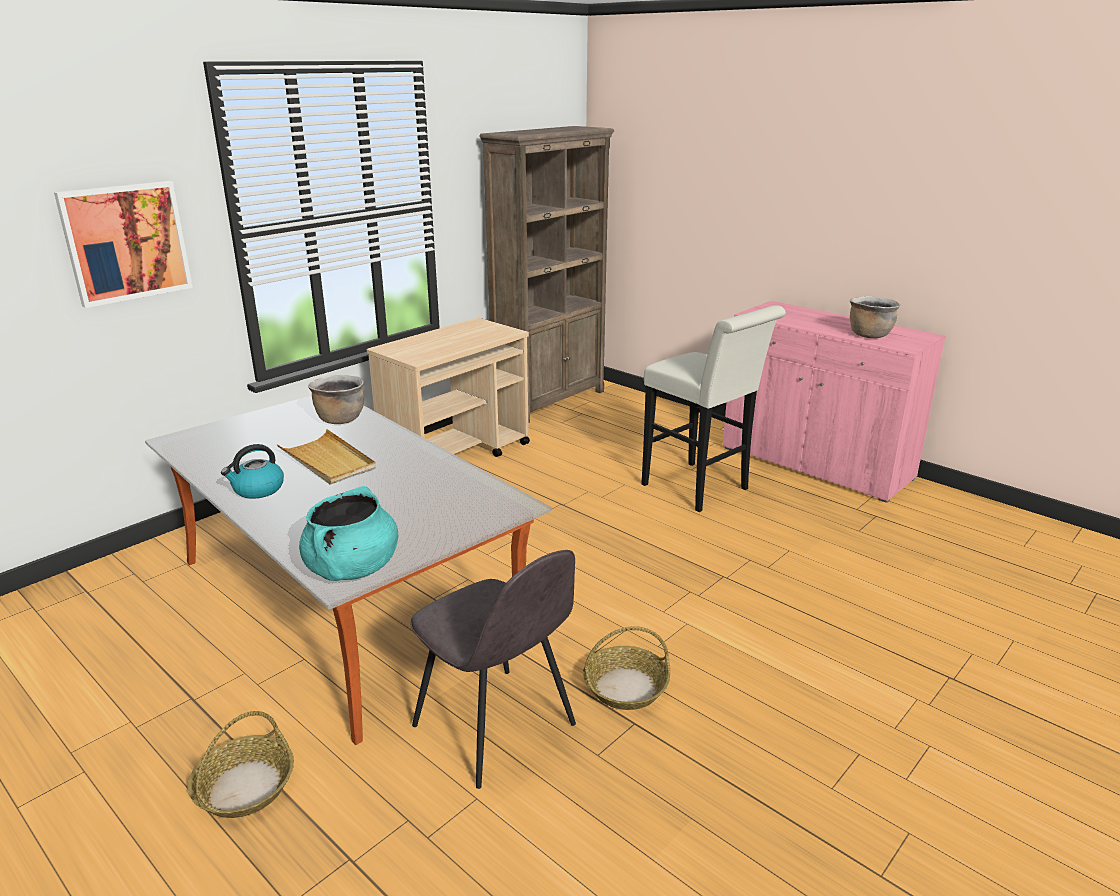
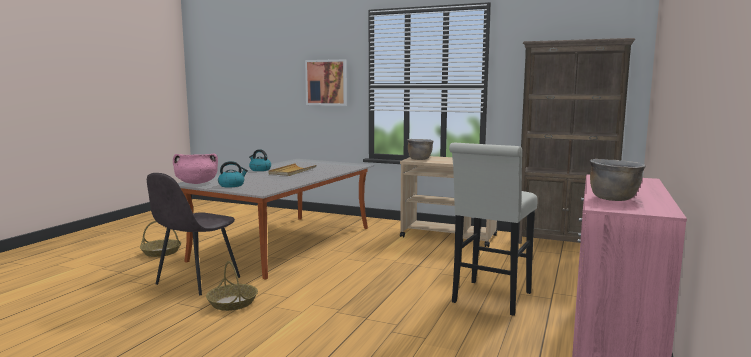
camera: 70 degrees right, 15 degrees down
(340, 419) = (338, 168): brown cooking pot -> brown cooking pot (419, 159)
(352, 569) = (196, 183): turquoise cooking pot -> pink cooking pot
(423, 529) = (232, 185): none -> kettle

